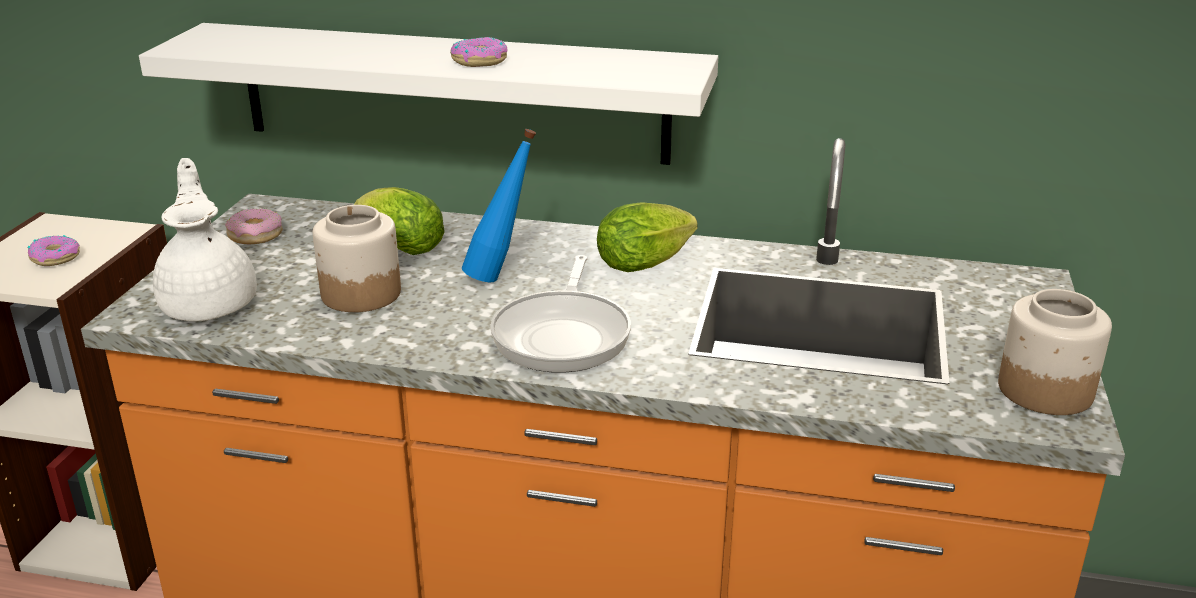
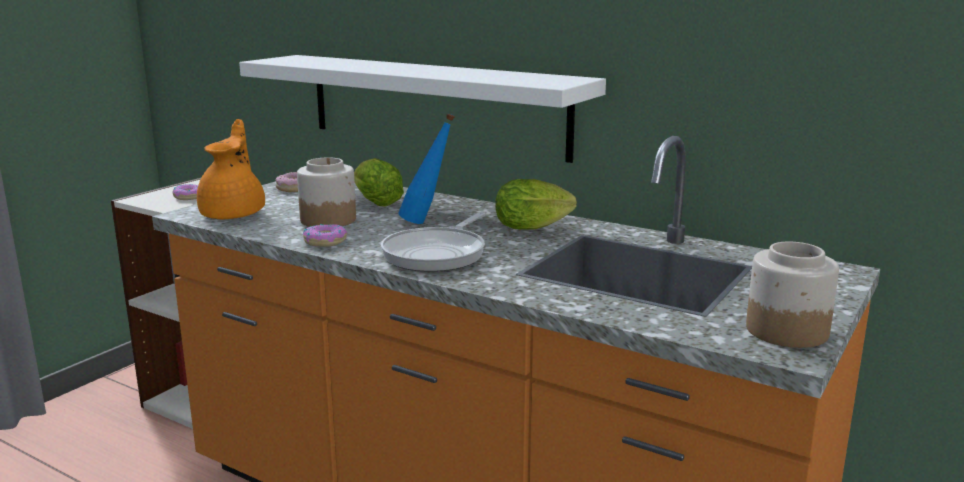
camera: 20 degrees right, 10 degrees down
(211, 303) = (235, 214): white teapot -> orange teapot
(480, 61) = (435, 72): donut -> donut (325, 242)

